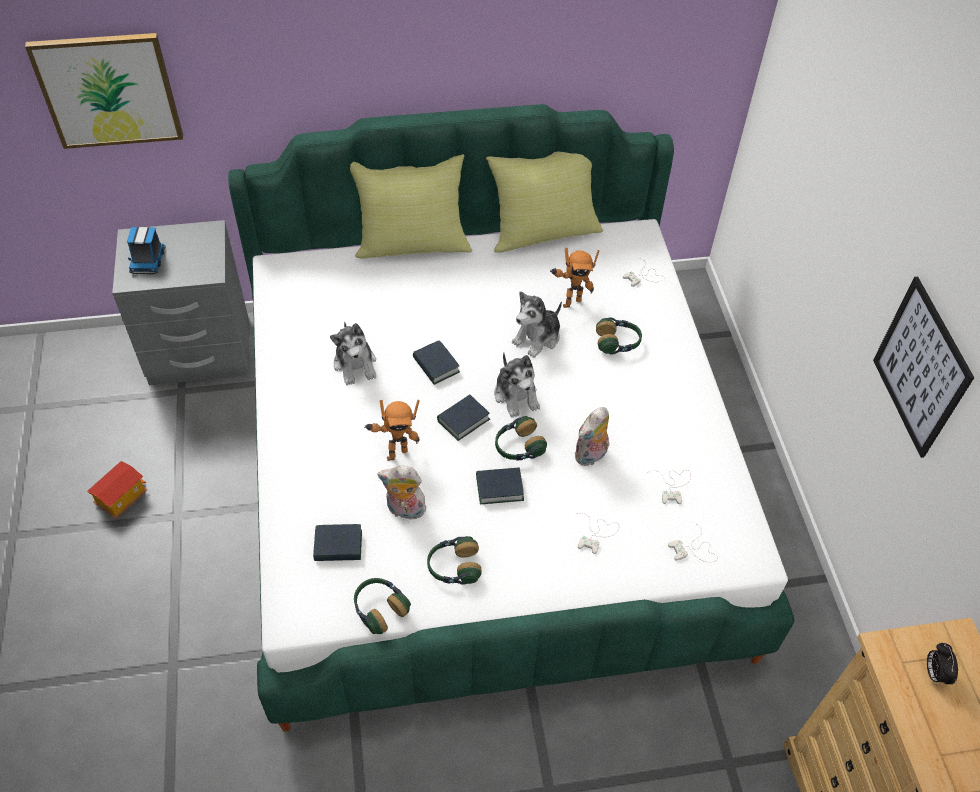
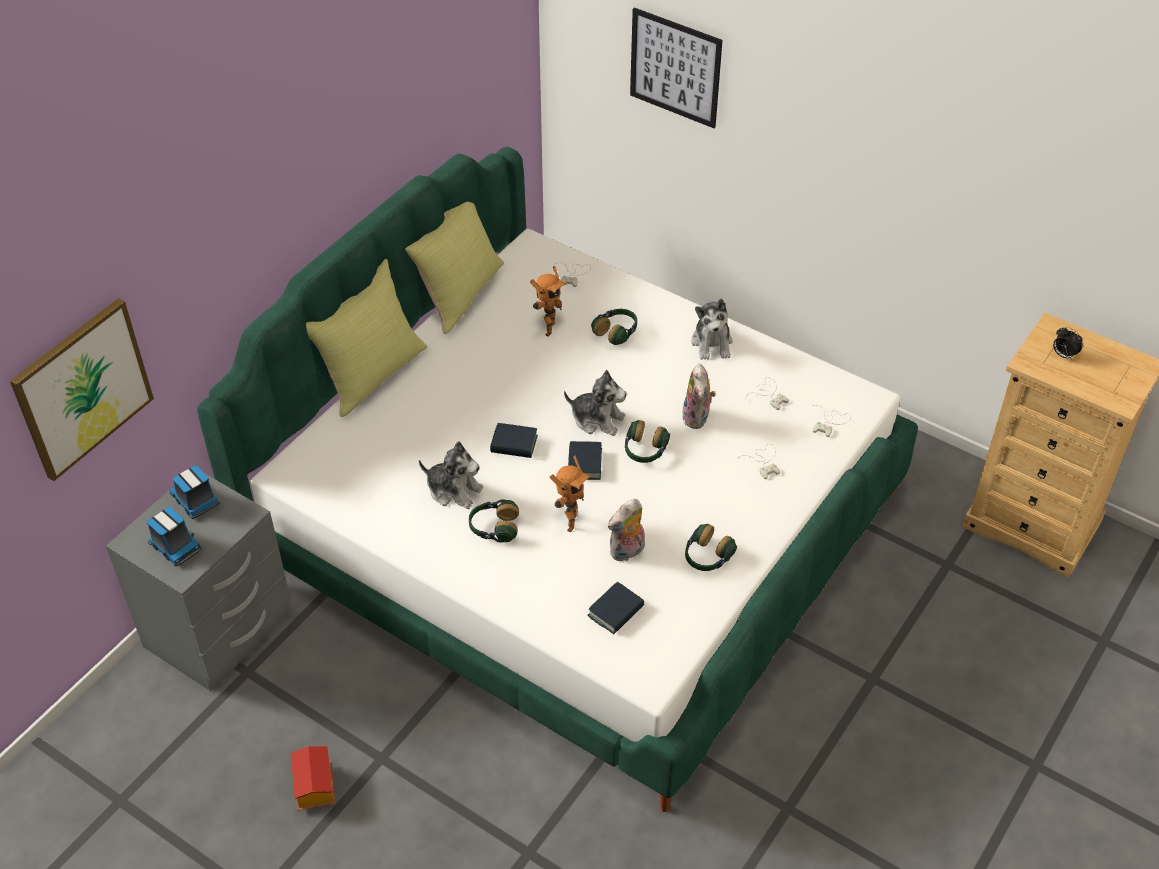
camera: 45 degrees left, 5 degrees down
(196, 241) = (195, 500): none -> toy truck
(379, 609) = (698, 621): headphones -> headphones (494, 528)
(499, 488) = (668, 486): book -> none
(537, 338) = (558, 370): plush toy -> plush toy (712, 343)
(921, 368) = (888, 179): picture -> picture (675, 67)

